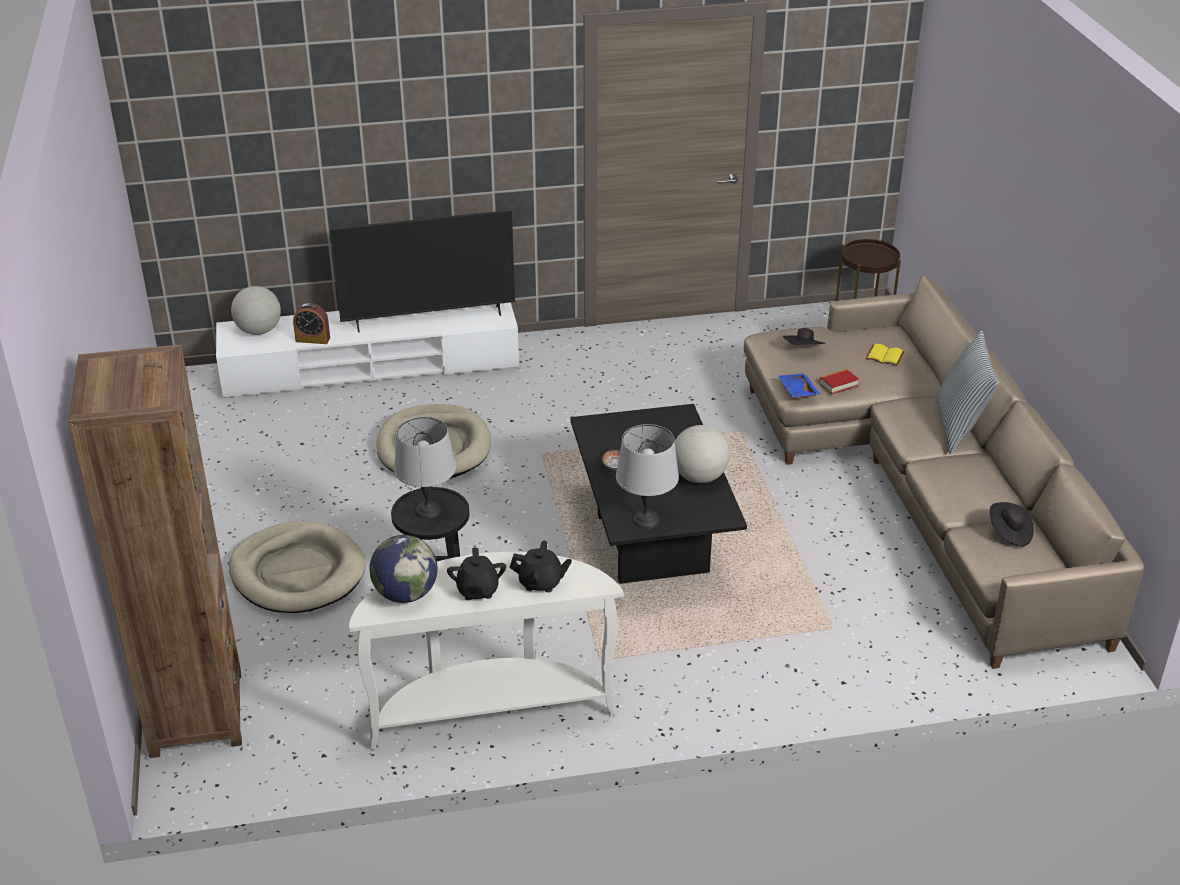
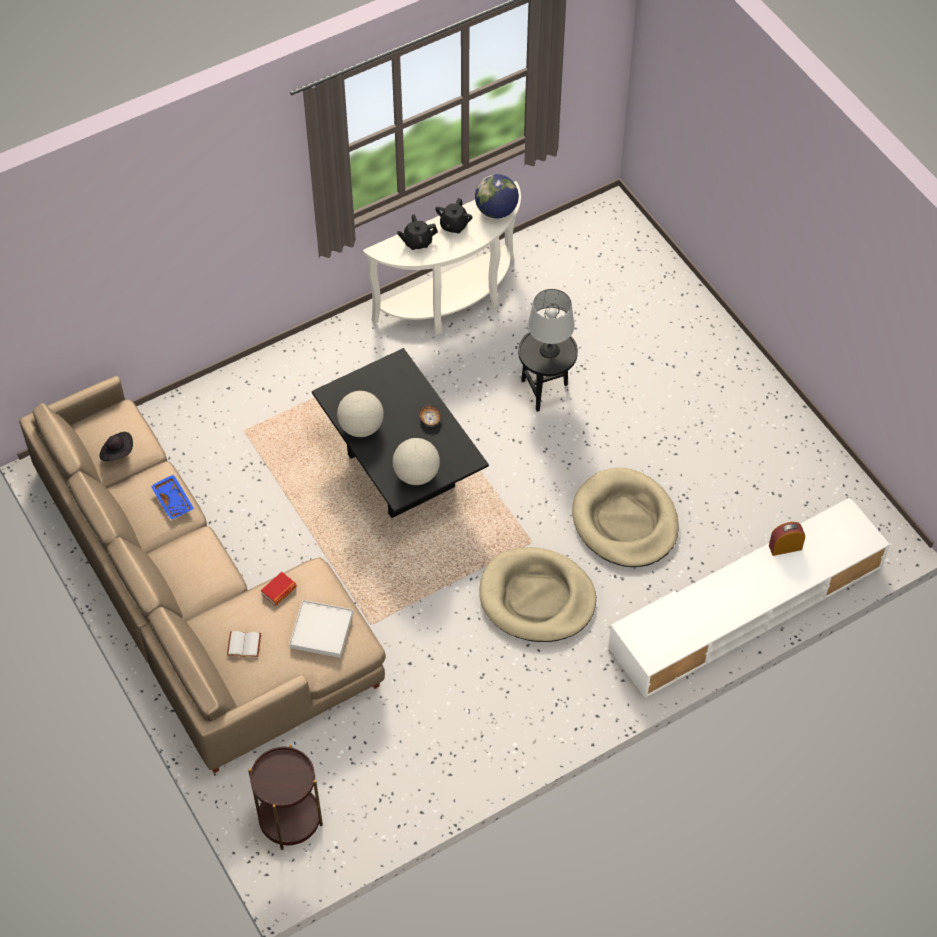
camera: 160 degrees right, 20 degrees up
(196, 713) = (633, 248): brown bookcase -> none
(259, 331) = (841, 543): globe -> globe (416, 474)
(297, 572) = (646, 367): beige dog bed -> beige dog bed (537, 598)
(428, 318) = (701, 611): television -> none
(477, 590) = (453, 225): black teapot -> black teapot turned 135 degrees counterclockwise
(646, 519) = (385, 374): grey table lamp -> none
(797, 391) = (313, 572): blue tray -> blue tray (174, 500)
(803, 350) = (321, 630): black hat -> white tray
(884, 357) = (244, 644): yellow book -> white book
(959, 427) = (165, 567): pillow -> none

